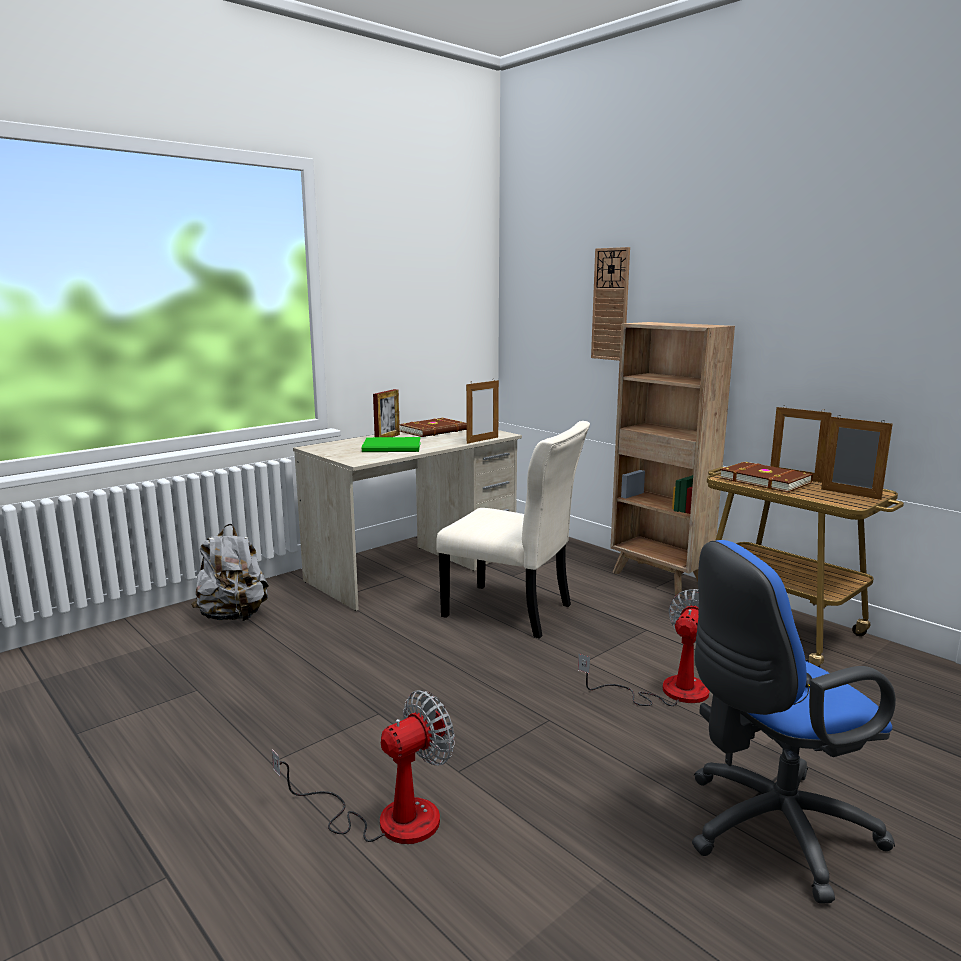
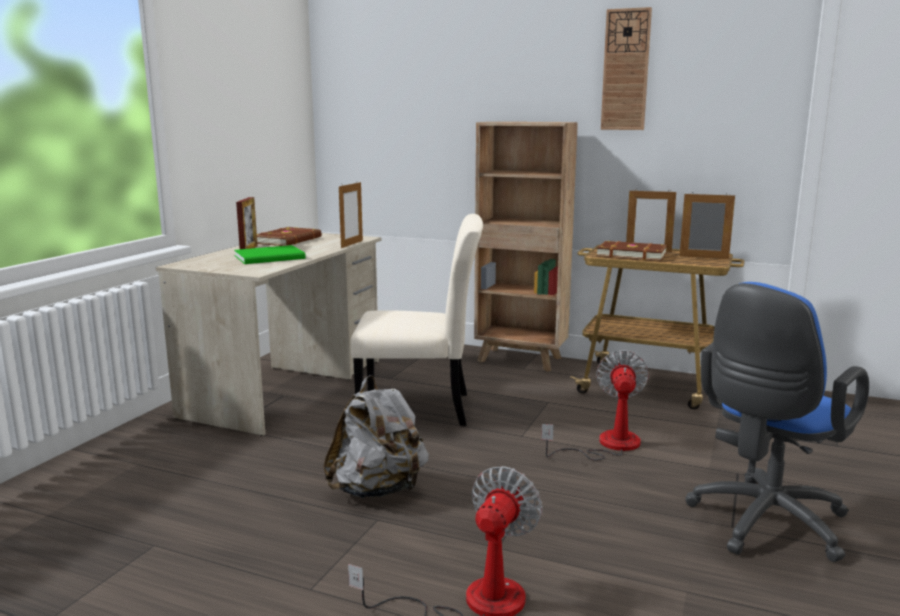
camera: 25 degrees left, 0 degrees up
(234, 616) = (124, 467): grey backpack -> grey backpack (378, 490)
(610, 304) = (447, 106): wall clock -> wall clock (625, 70)

